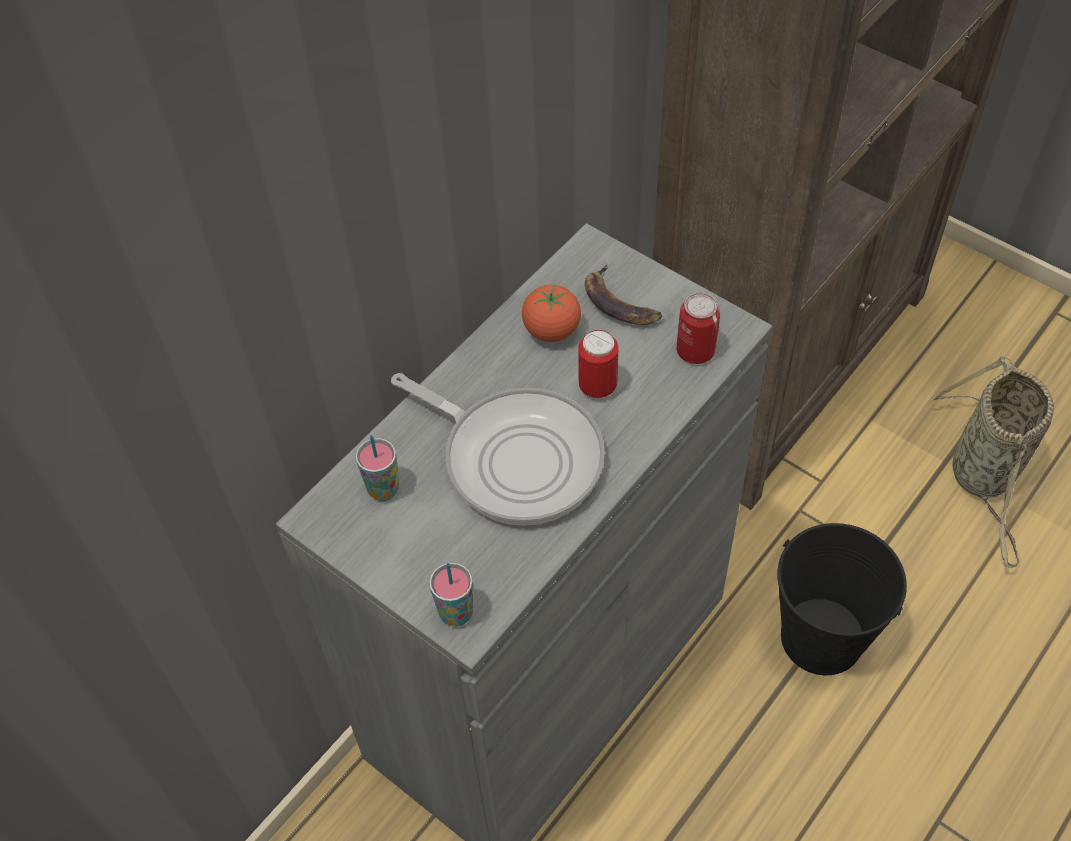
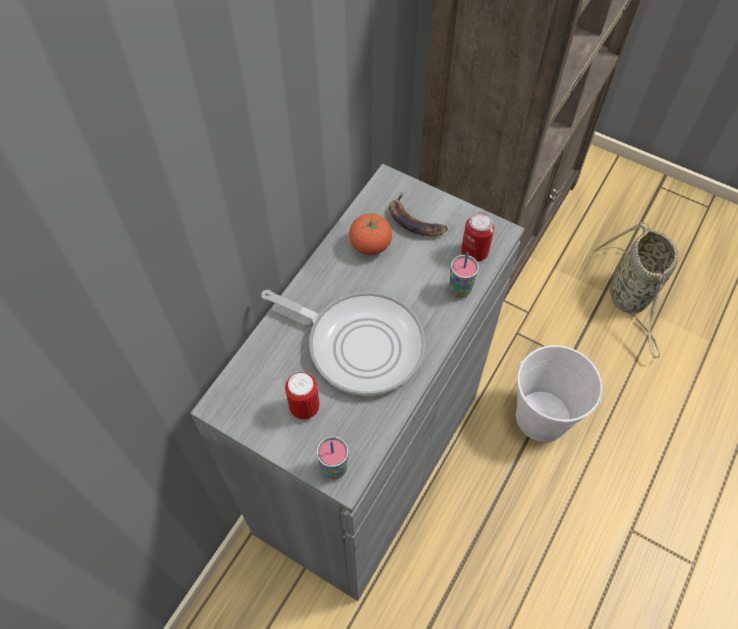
camera: 10 degrees left, 5 degrees up
(383, 490) = (266, 378): cup -> cup (460, 290)
(597, 387) = (409, 285): can -> can (304, 407)
(821, 637) = (542, 416): black bucket -> white bucket

